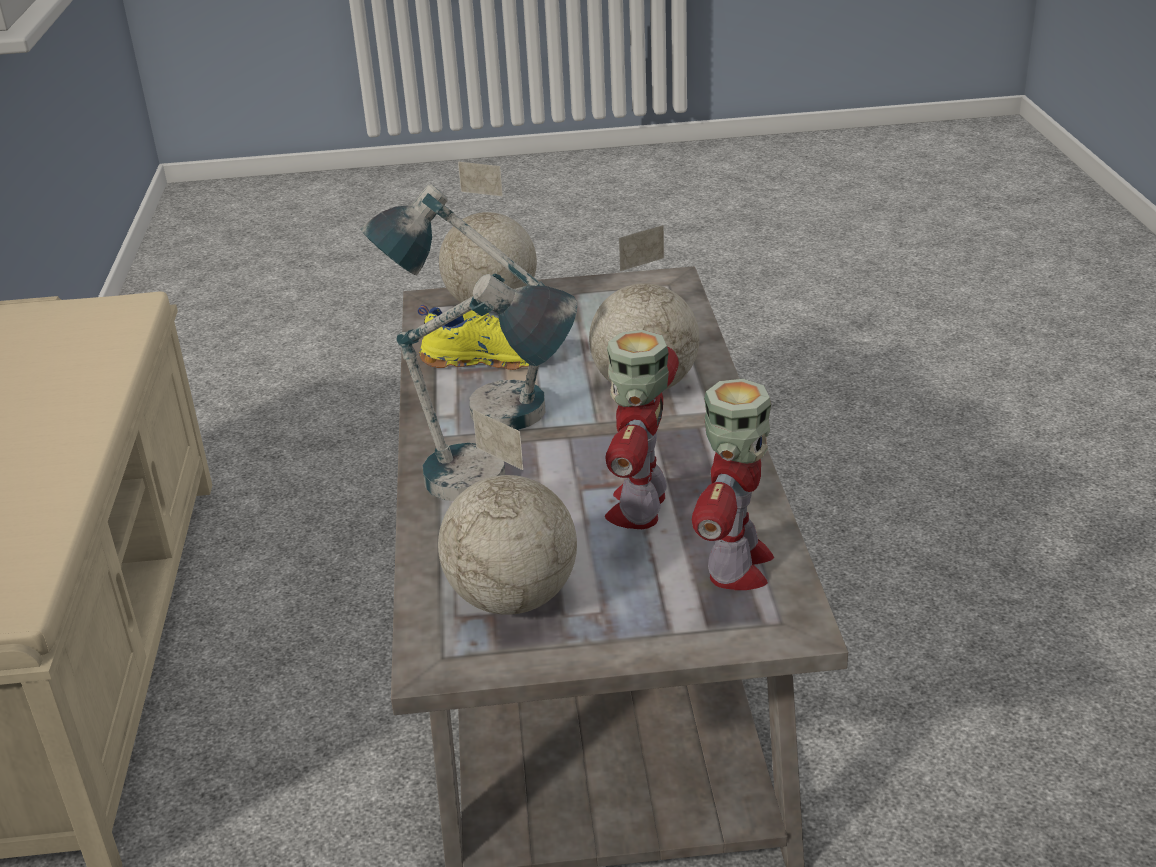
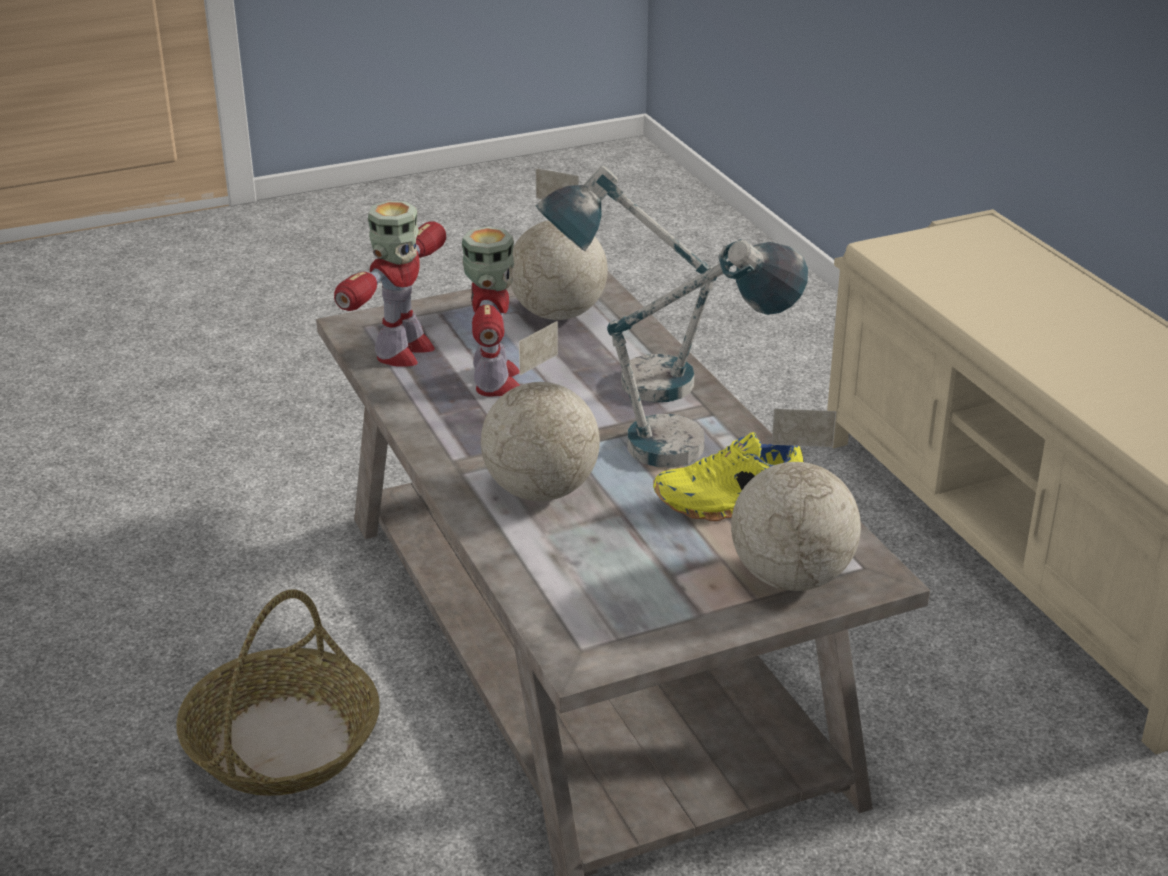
camera: 160 degrees right, 0 degrees up
(737, 567) = (402, 352): toy robot -> toy robot turned 150 degrees counterclockwise
(892, 604) = (282, 742): none -> basket

